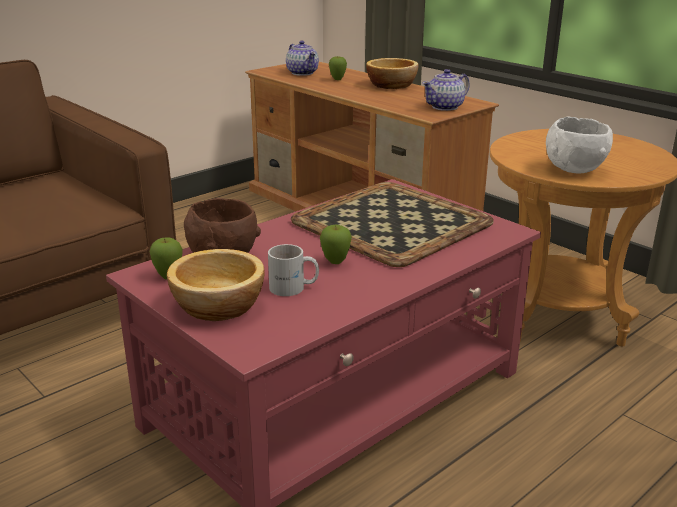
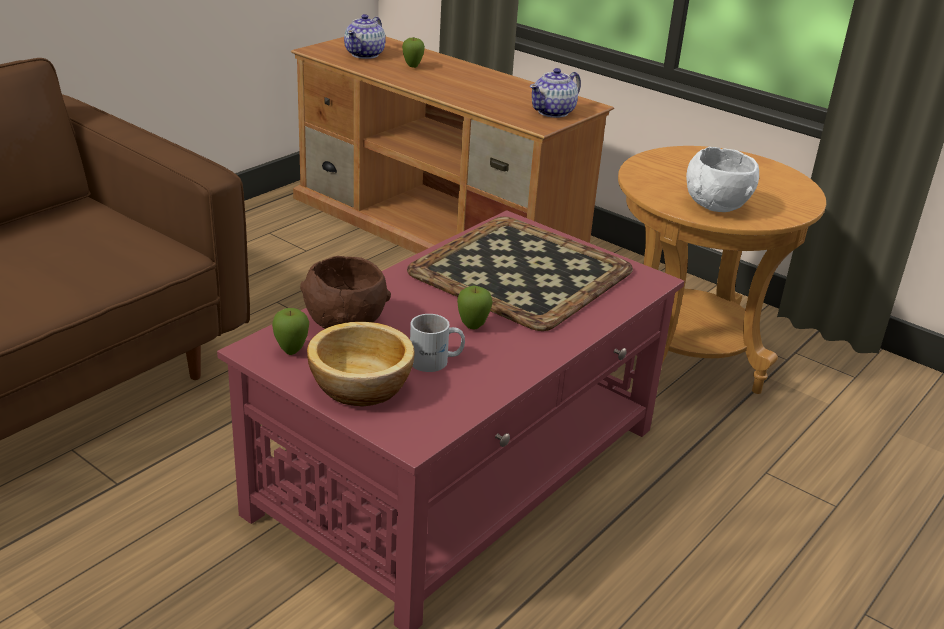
camera: 10 degrees left, 5 degrees up
(302, 73) = (365, 54): teapot -> teapot turned 60 degrees clockwise
(392, 85) = (481, 76): bowl -> none

